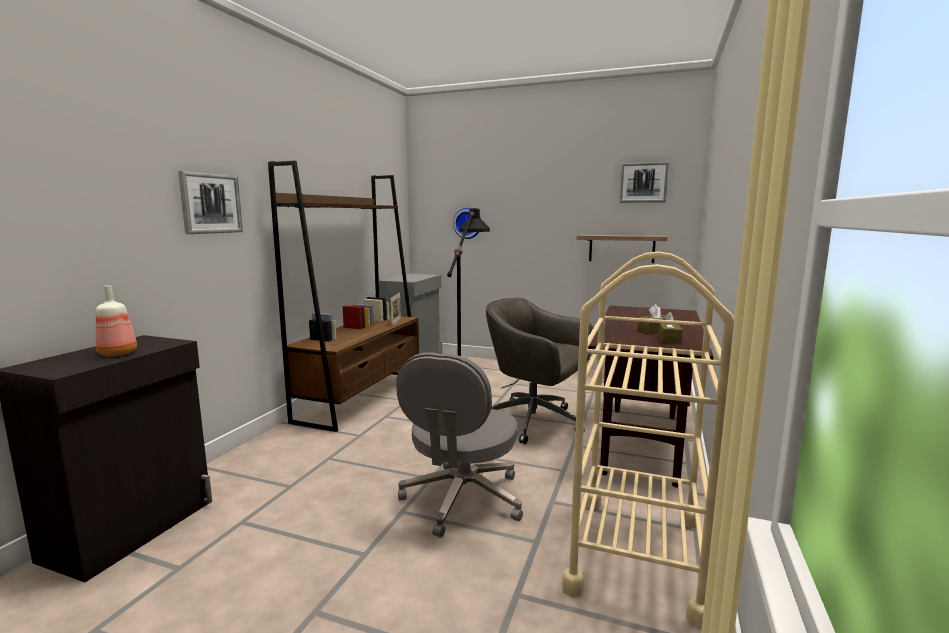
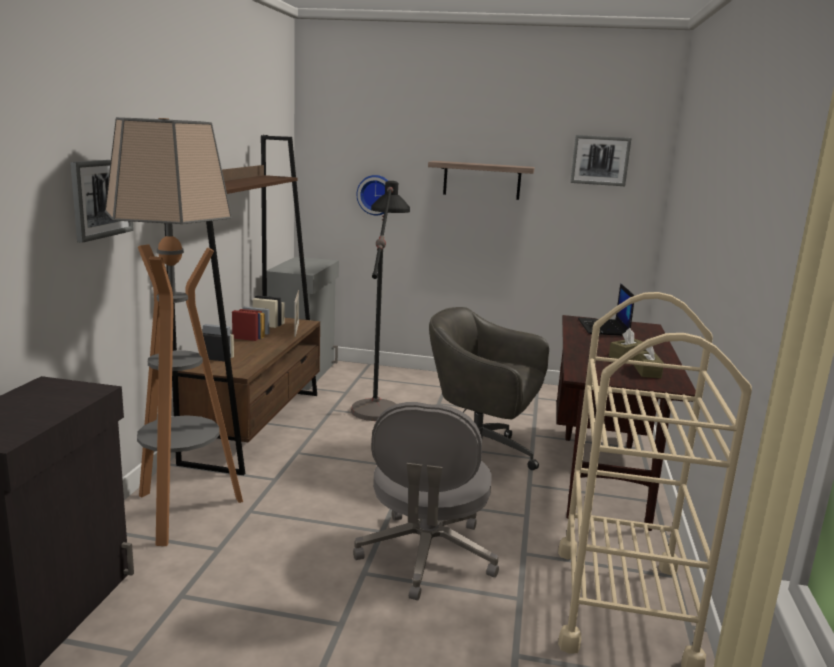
camera: 10 degrees left, 5 degrees up
(119, 353) = (43, 409): bottle -> none
(276, 457) = (183, 512): none -> floor lamp
(621, 248) = (569, 238): shelf -> shelf (482, 180)
(642, 312) = (604, 328): none -> laptop

